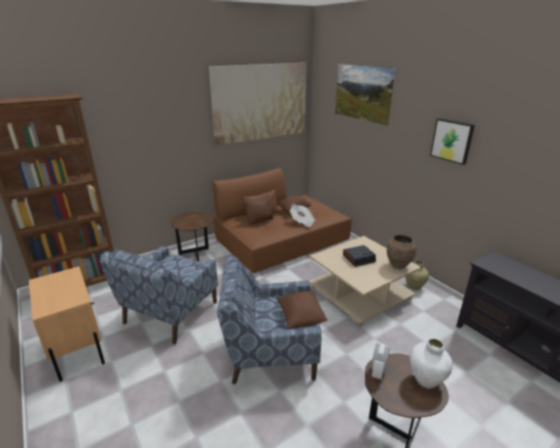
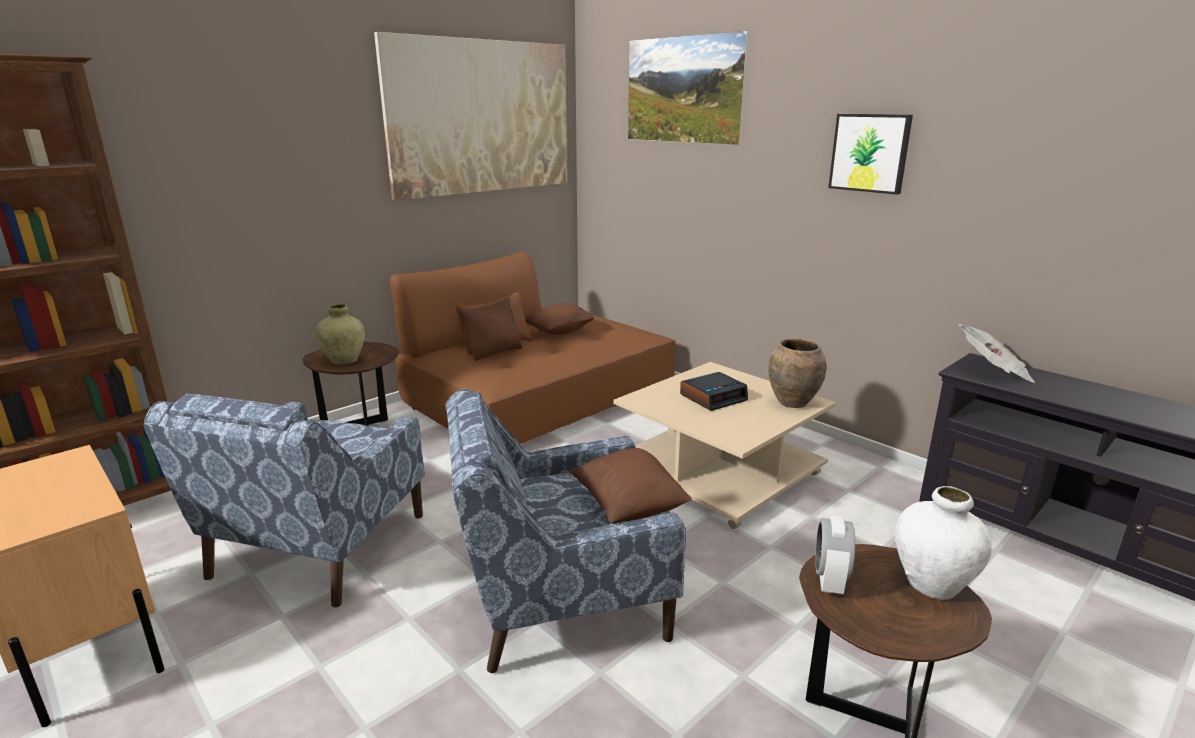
camera: 10 degrees left, 5 degrees down
(302, 222) = (582, 349): newspaper -> newspaper (993, 372)
(414, 286) = (818, 451): beige vase -> beige vase (344, 361)

